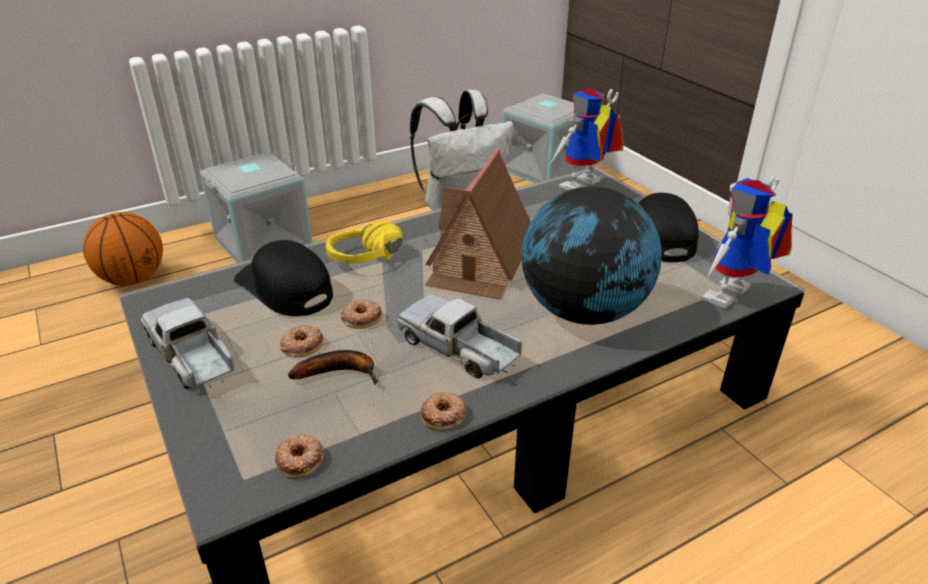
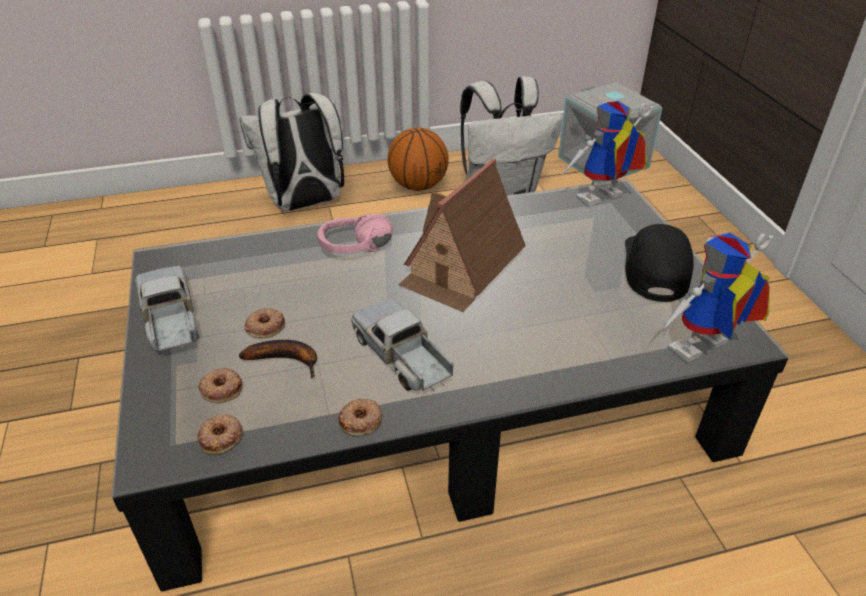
camera: 15 degrees right, 5 degrees up
(133, 279) = (183, 223): basketball -> basketball (418, 186)
(263, 242) = (305, 204): grey storage box -> white backpack
(285, 288) = (272, 267): black cap -> none
(361, 317) = (327, 308): donut -> donut (221, 388)
(371, 263) = (358, 253): yellow headphones -> pink headphones
(584, 312) = (539, 340): globe -> none

